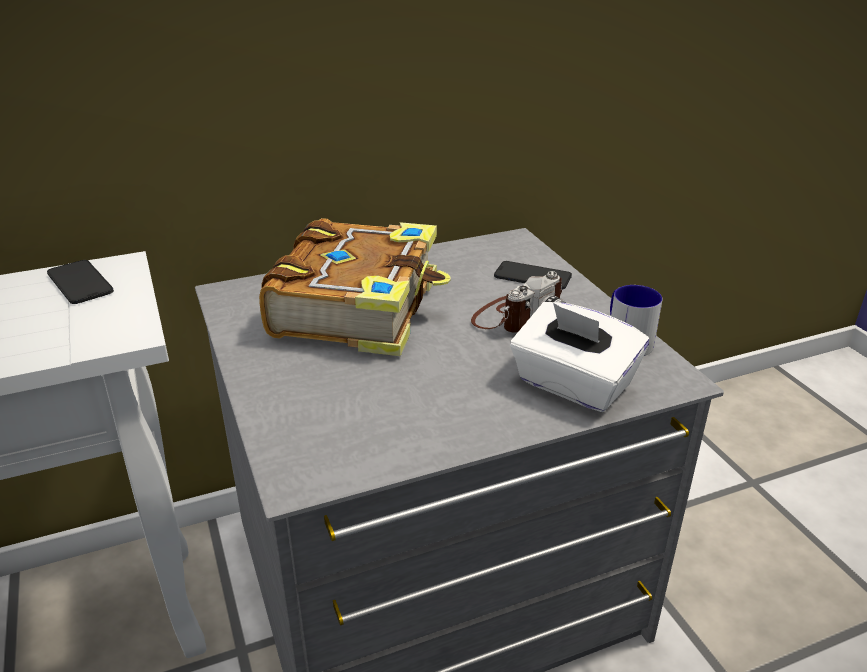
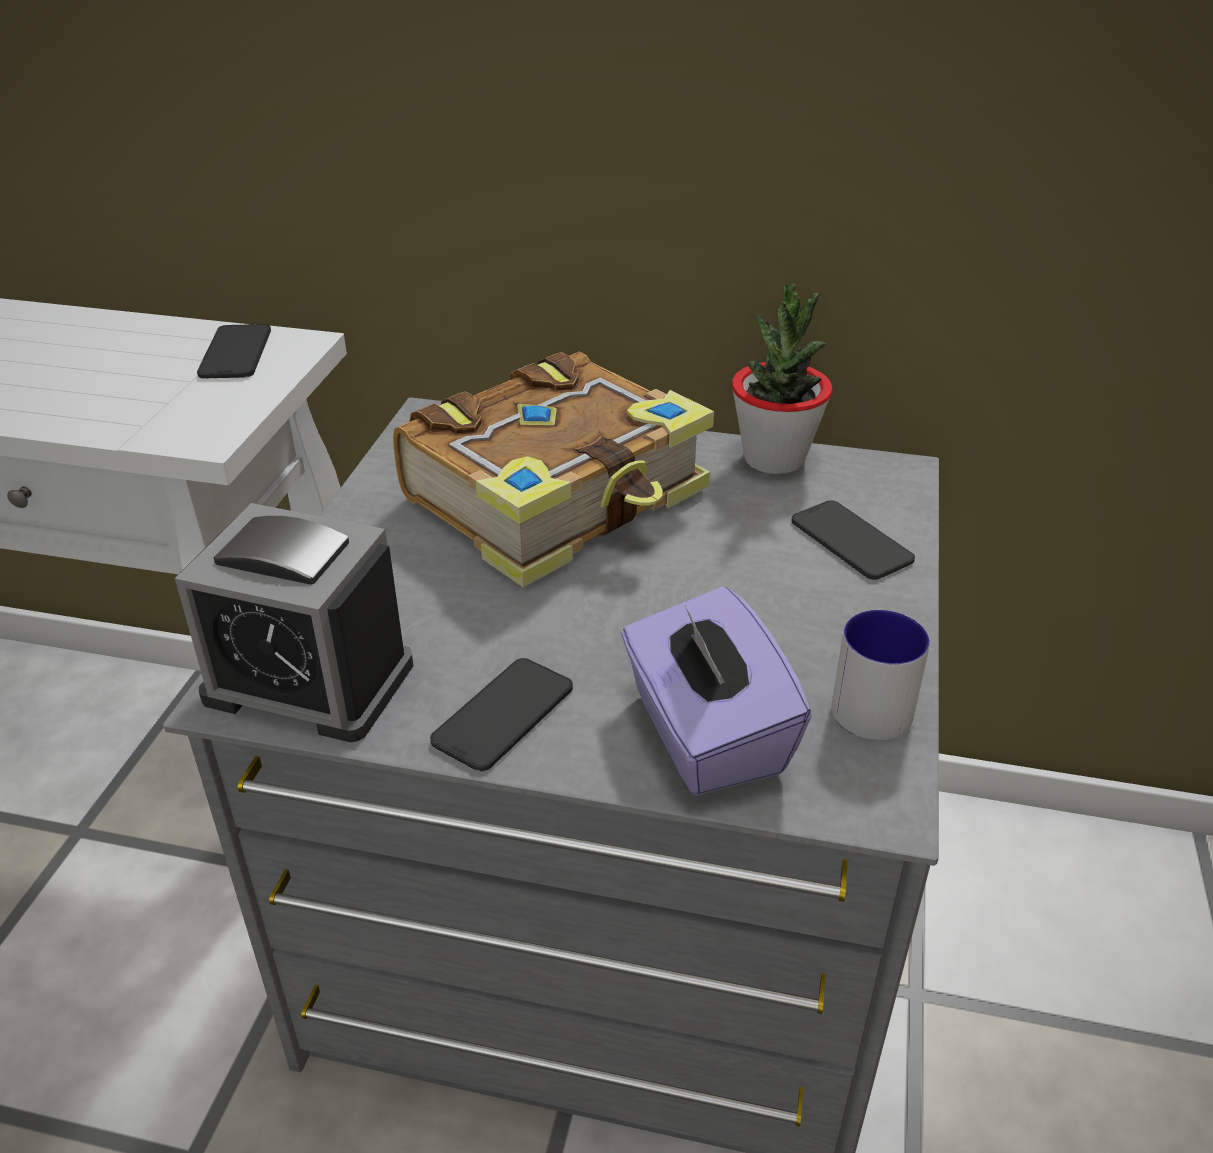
camera: 35 degrees right, 5 degrees up
(334, 453) = (309, 681): none -> alarm clock
(451, 252) = (774, 459): none -> potted plant
(466, 420) = (503, 714): none -> phone
(517, 316) = (752, 595): camera -> none
(573, 385) = (705, 734): white tissue box -> purple tissue box

